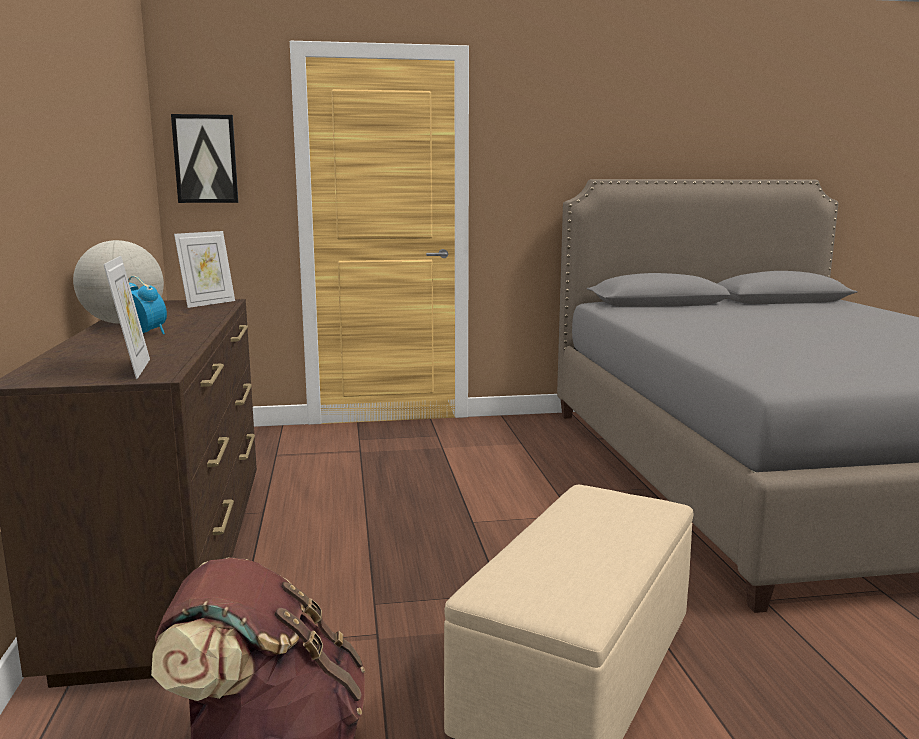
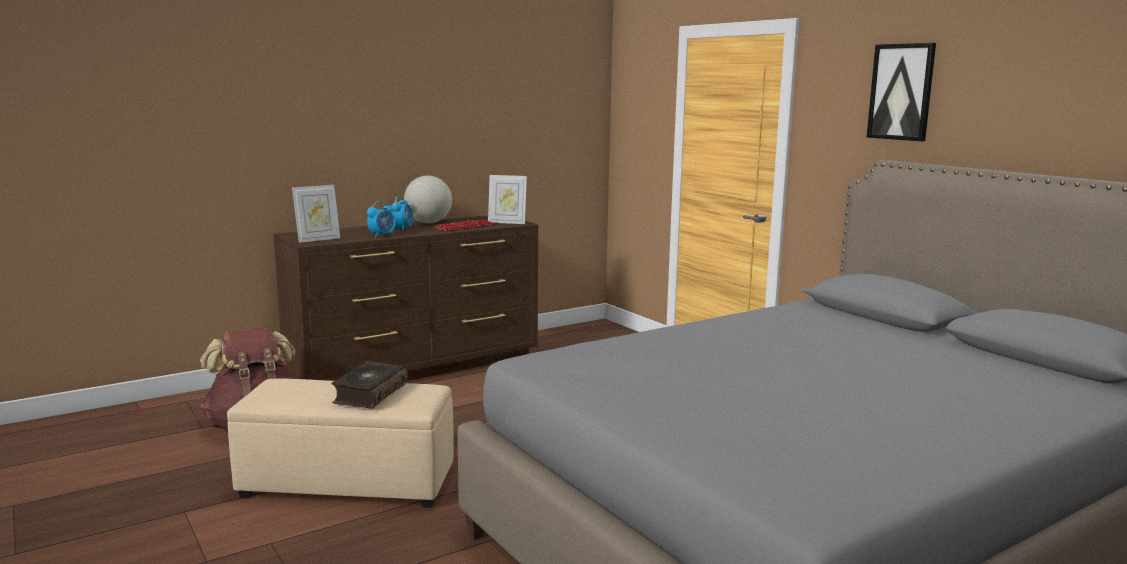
camera: 65 degrees right, 0 degrees up
(182, 343) = (382, 236): none -> alarm clock
(202, 315) = (465, 227): none -> keyboard
(205, 159) = (631, 119): picture -> picture (901, 92)
(601, 525) = (369, 394): none -> book

